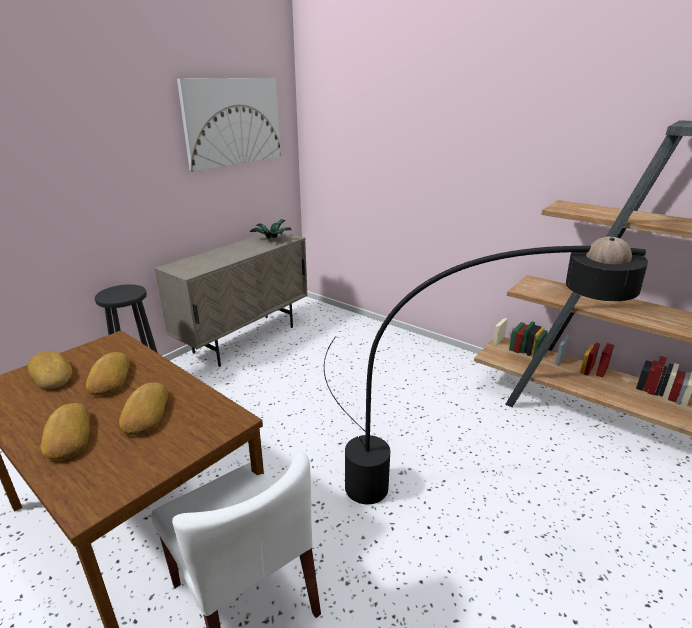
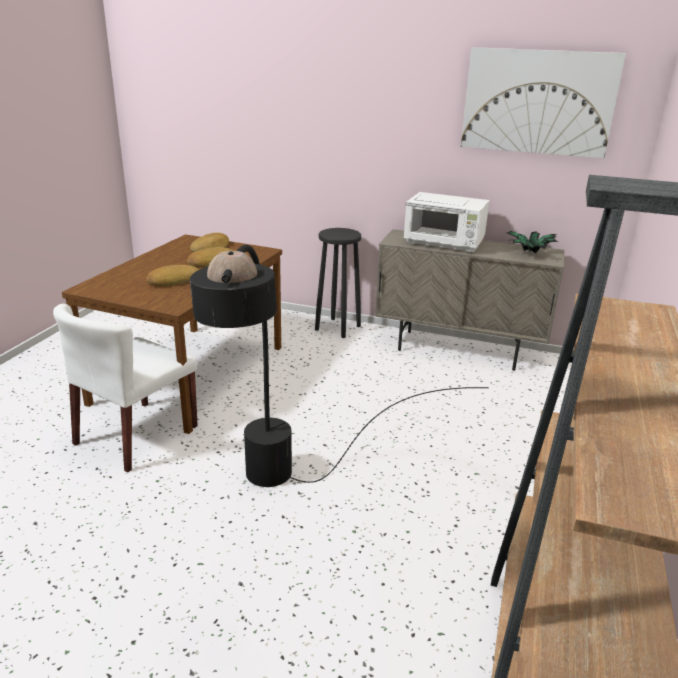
camera: 70 degrees right, 0 degrees up
(67, 437) = (145, 268): bread -> none
(220, 258) = (444, 244): none -> white microwave

